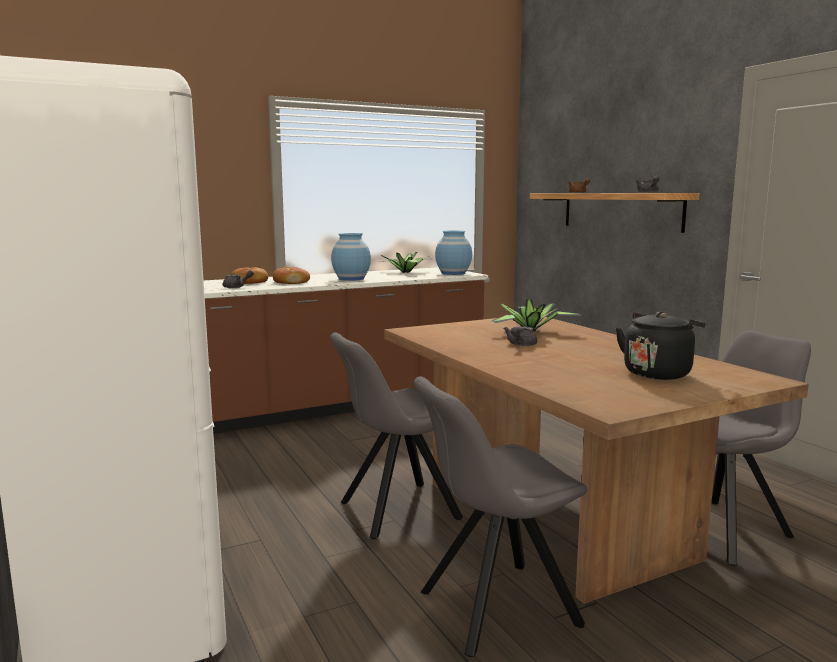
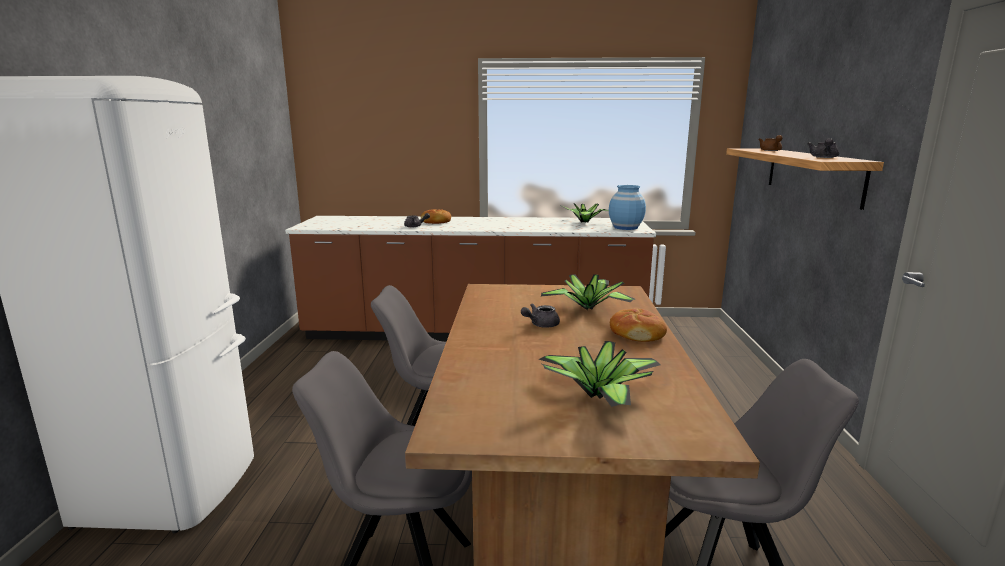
camera: 30 degrees right, 5 degrees up
(291, 282) = (465, 225): bread -> bread (636, 333)
(351, 279) = (520, 225): blue vase -> none
(658, 373) = (599, 395): black kettle -> potted plant

